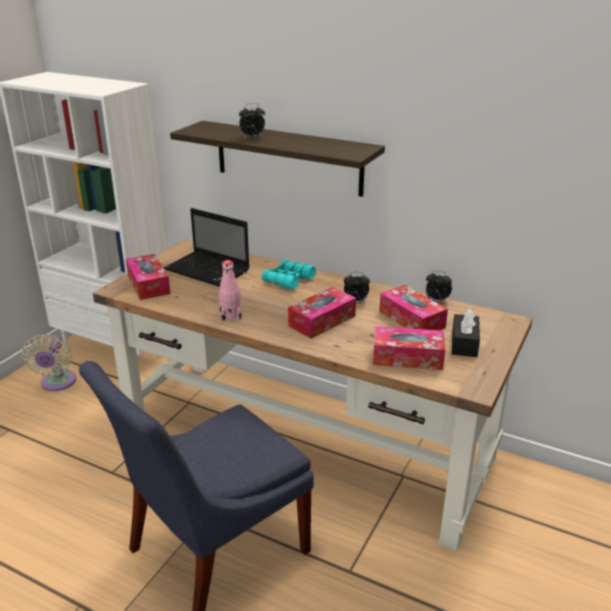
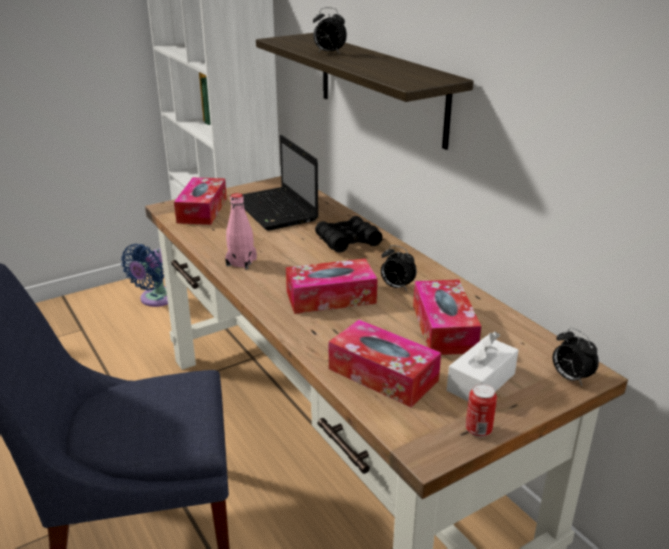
camera: 30 degrees right, 0 degrees up
(57, 383) = (155, 299): beige fan -> blue fan
(288, 280) = (347, 241): turquoise binoculars -> black binoculars
(436, 301) = (504, 315): alarm clock -> alarm clock (570, 378)
(464, 343) = (481, 382): black tissue box -> white tissue box
(489, 369) = (478, 430): none -> can

